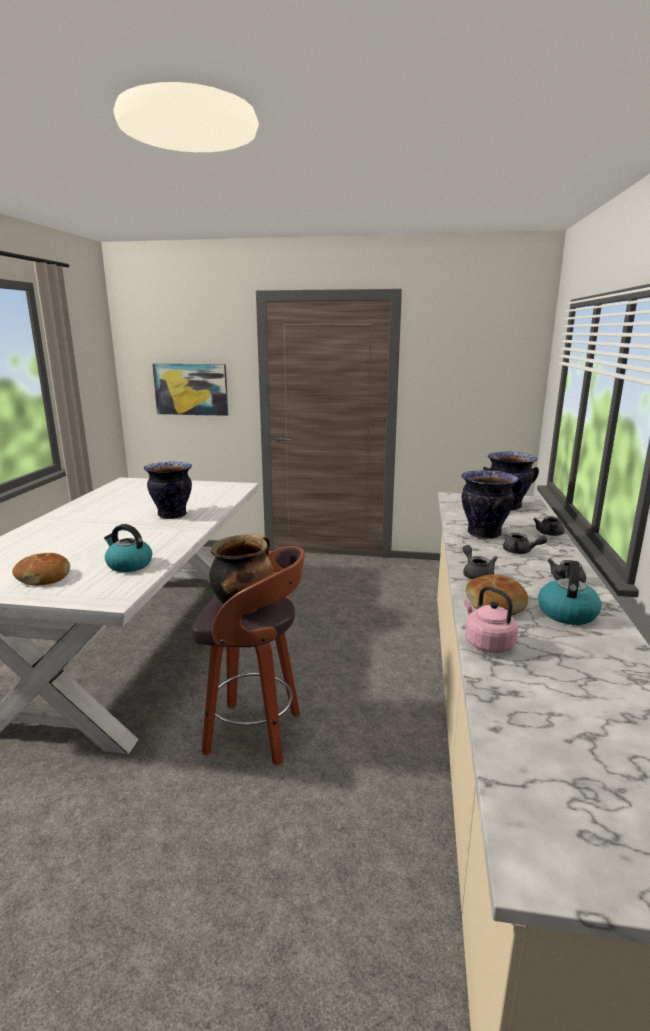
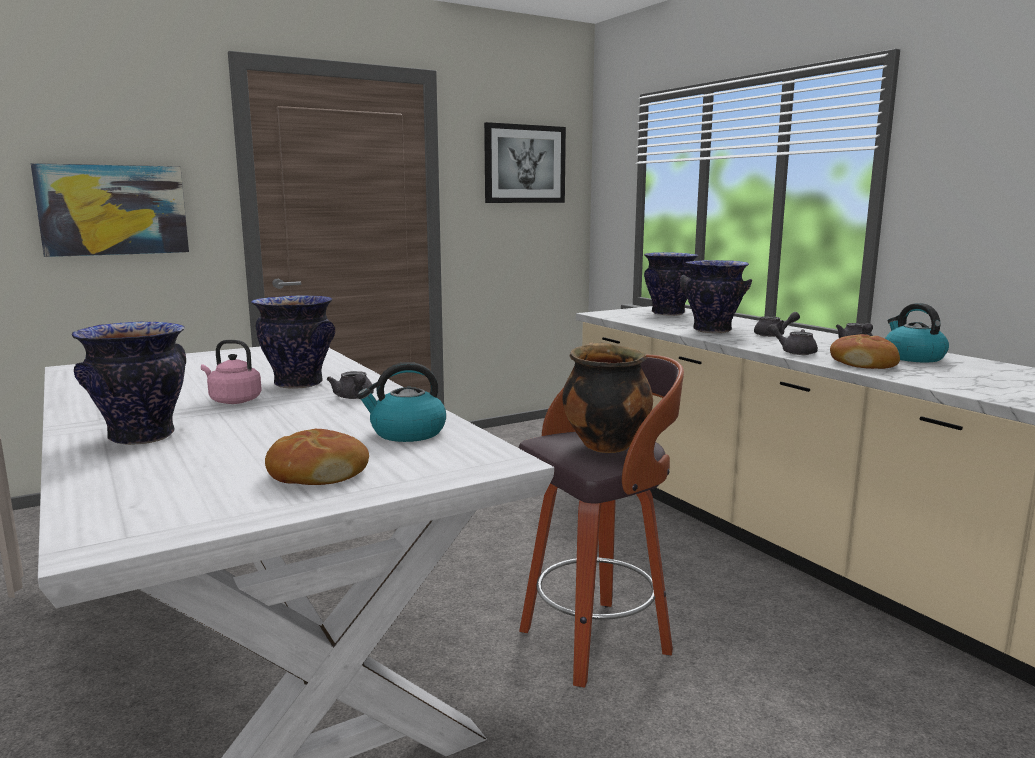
camera: 40 degrees left, 5 degrees down
(50, 533) = (143, 437): none -> vase
(477, 358) = (524, 164): none -> picture
(486, 643) = (932, 382): pink kettle -> pink kettle (233, 400)
(549, 534) = (755, 323): grey teapot -> grey teapot (354, 397)

